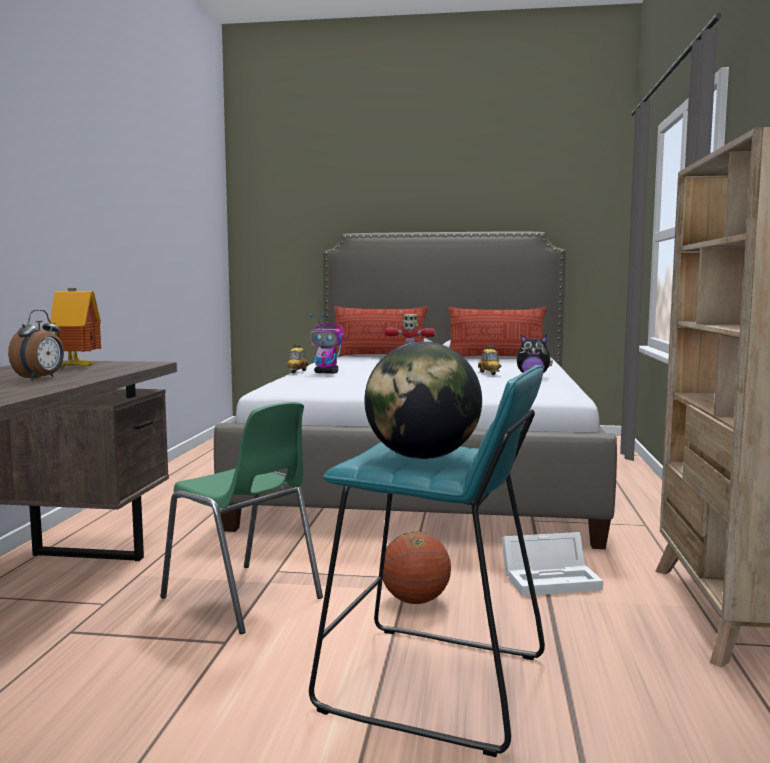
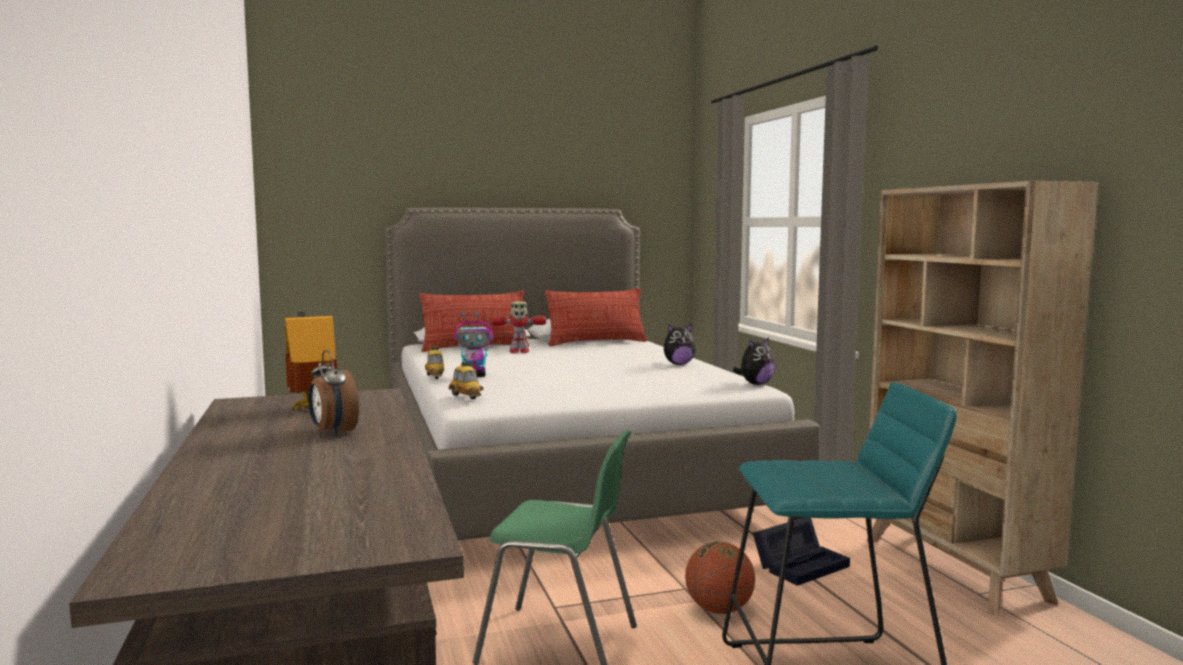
camera: 25 degrees left, 0 degrees up
(41, 378) = (333, 432): alarm clock -> alarm clock turned 150 degrees clockwise
(422, 457) = (829, 478): globe -> none
(489, 373) = (633, 363): toy car -> toy car (466, 396)
(552, 579) = (801, 564): white storage box -> black storage box
(572, 394) = (755, 384): none -> plush toy

